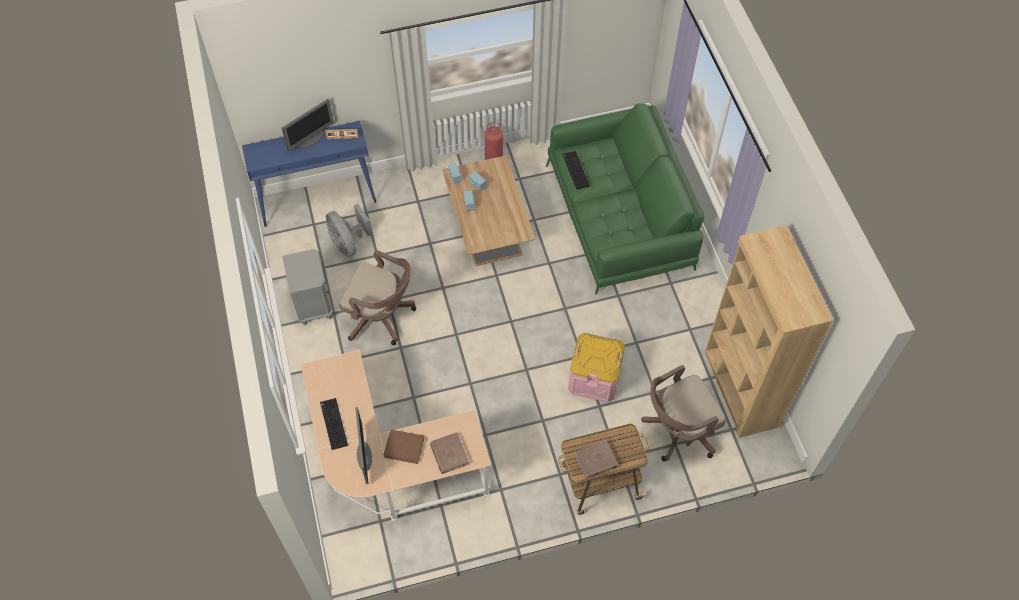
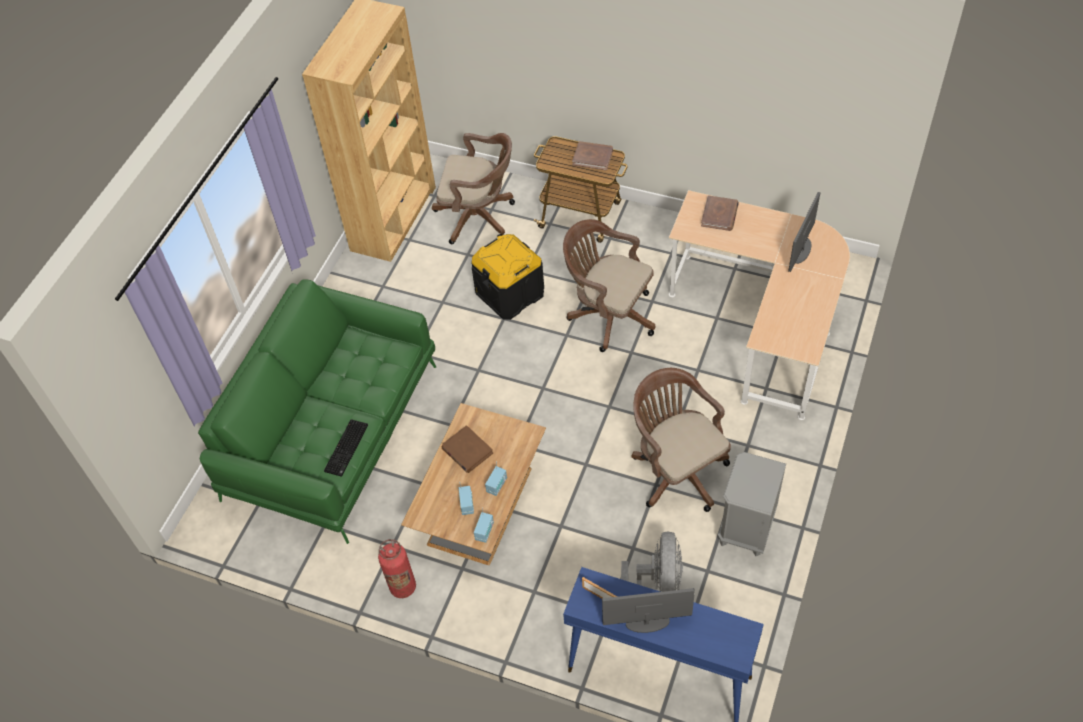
camera: 140 degrees left, 5 degrees down
(333, 424) = (816, 292): keyboard -> none
(404, 447) = (758, 240): brown book -> brown book (467, 451)
(509, 403) = (608, 315): none -> brown office chair
(594, 378) = (510, 293): pink storage box -> black storage box

